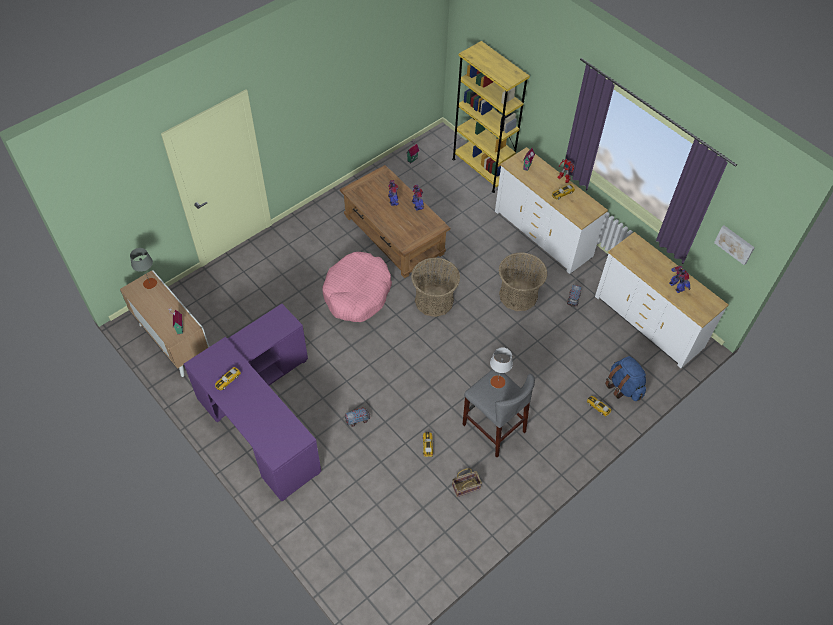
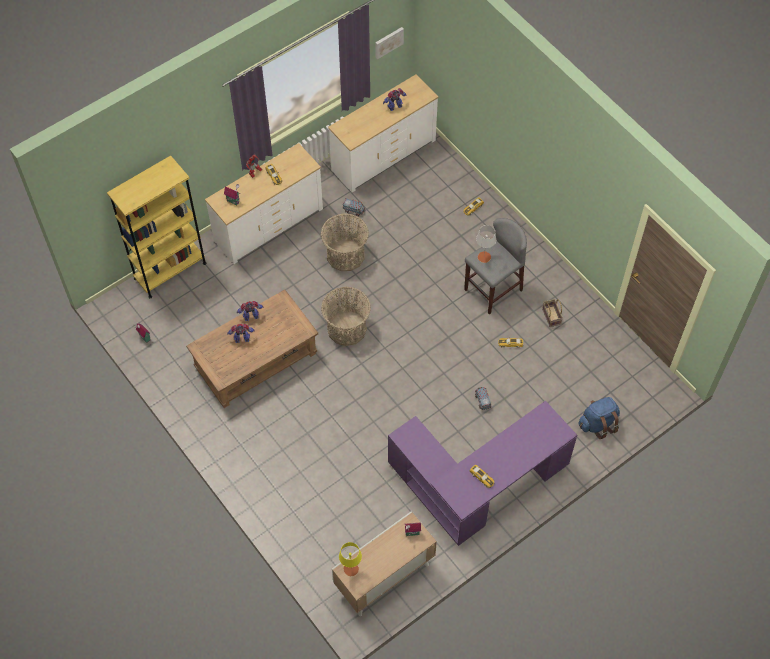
camera: 85 degrees left, 5 degrees up
(150, 283) = (351, 569): grey table lamp -> yellow table lamp
(357, 293) = (332, 398): pink dog bed -> none
(624, 387) = (453, 185): blue backpack -> blue backpack (598, 424)

